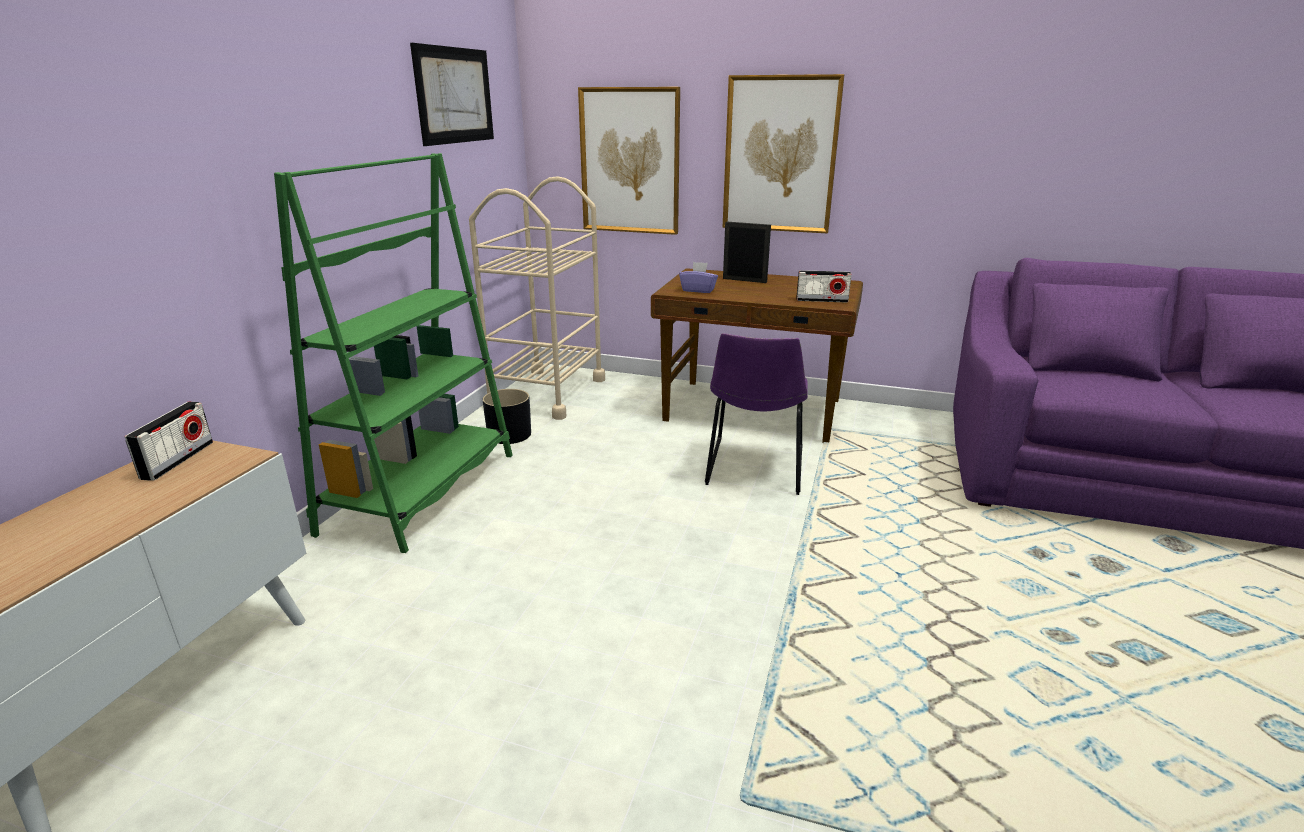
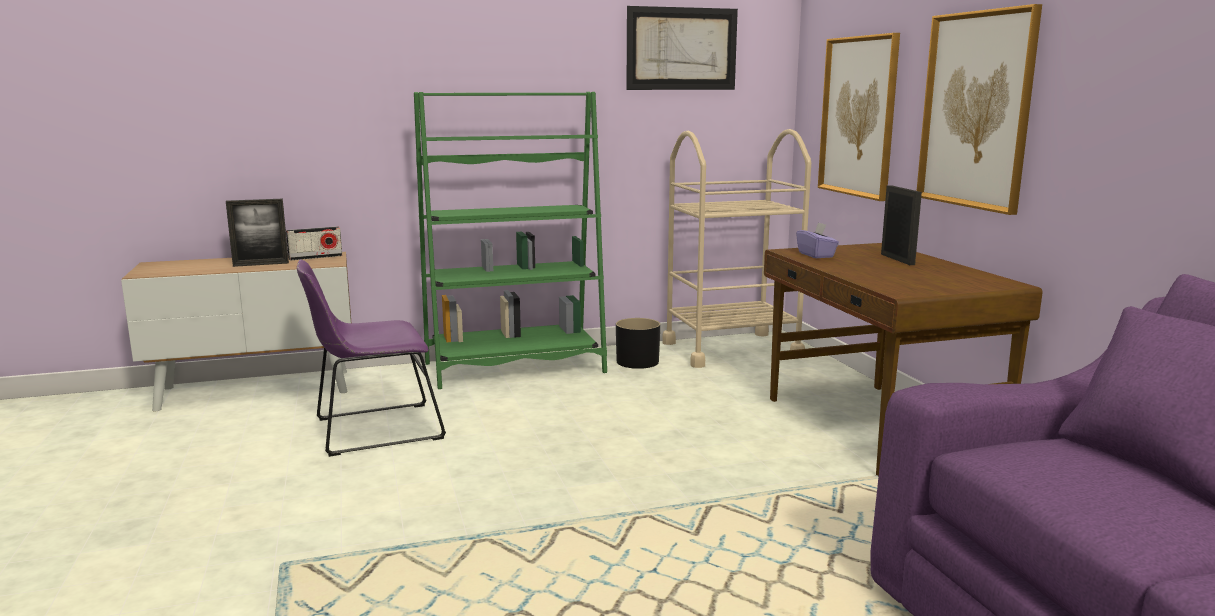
camera: 55 degrees right, 10 degrees down
(127, 506) = (261, 264): none -> picture frame
(754, 468) = (751, 458): purple chair -> purple chair (372, 430)
(822, 300) = (902, 286): radio -> none

